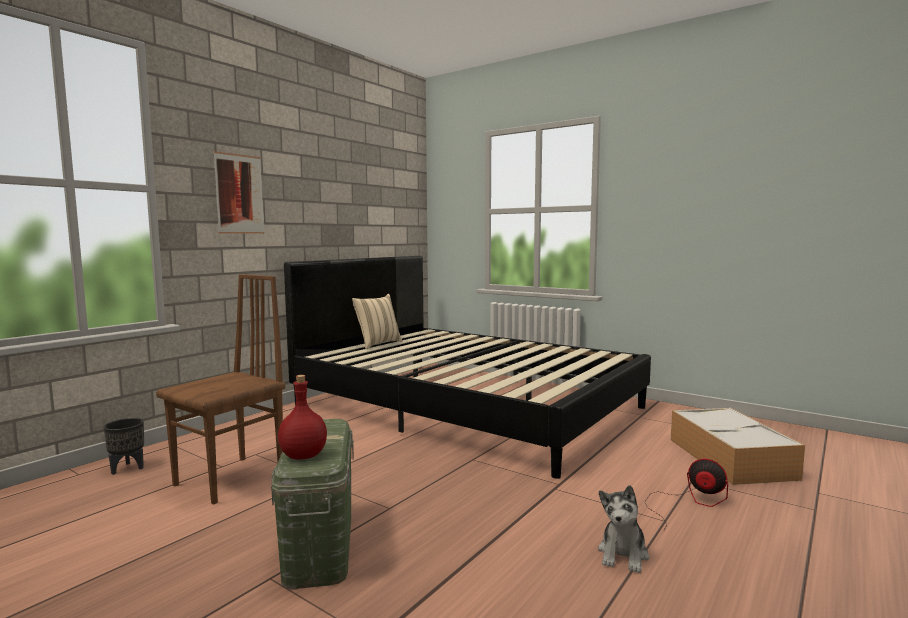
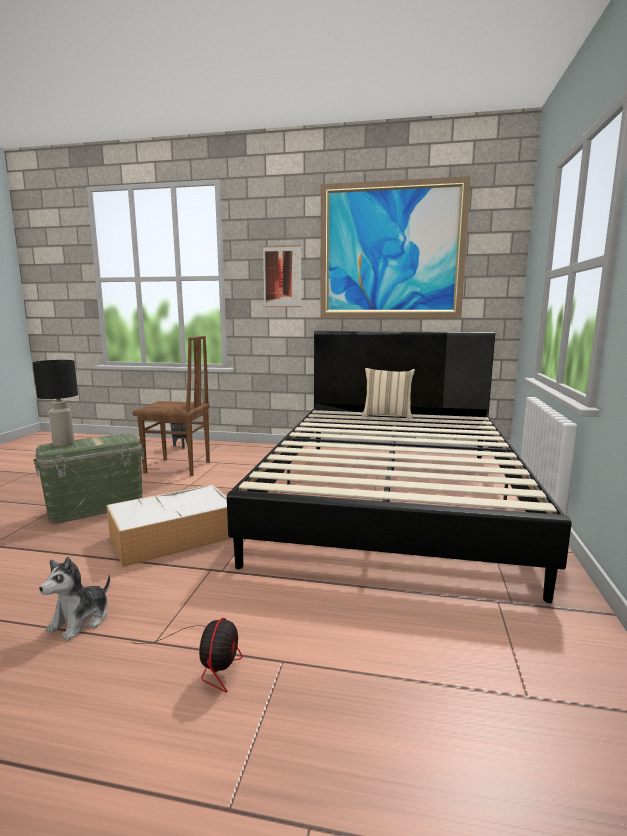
camera: 65 degrees right, 5 degrees up
(304, 456) = (63, 444): red bottle -> black table lamp
(344, 177) = (391, 251): none -> picture
(623, 554) = (80, 620): plush toy -> plush toy turned 60 degrees counterclockwise
(732, 459) = (396, 705): storage box -> storage box (172, 537)

